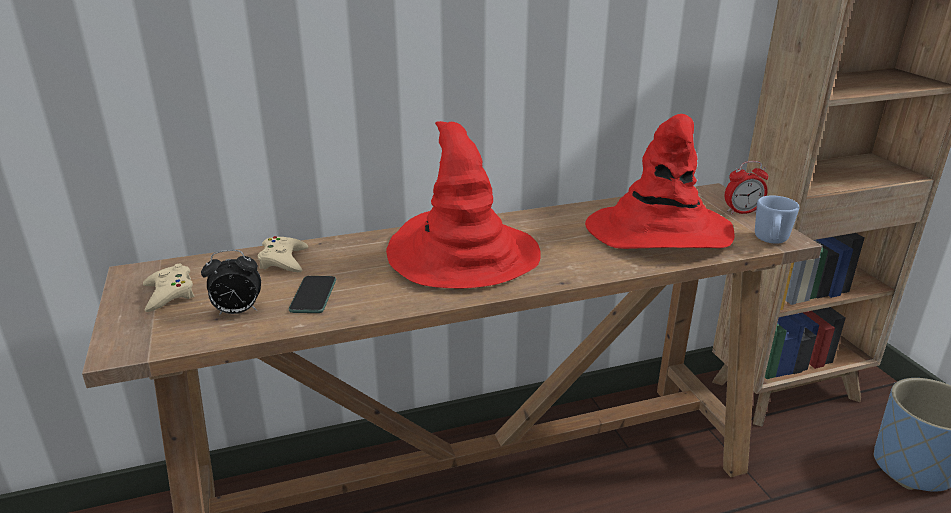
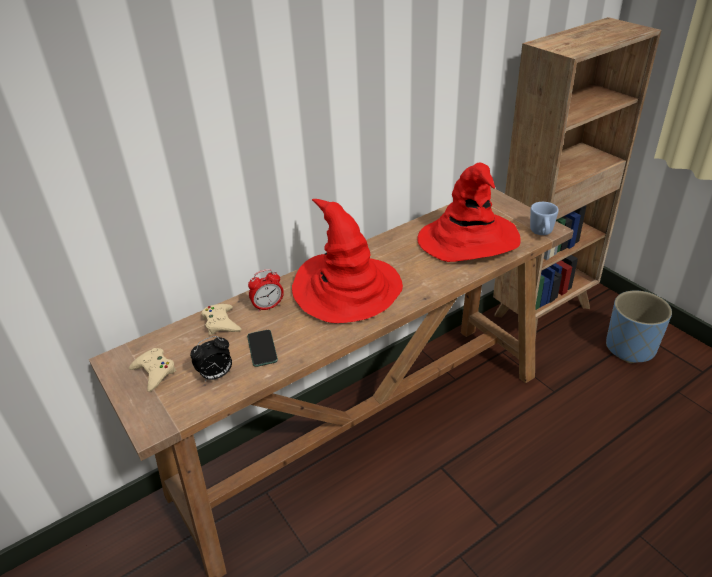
camera: 15 degrees left, 10 degrees up
(742, 212) = (515, 211): alarm clock -> alarm clock (268, 306)

